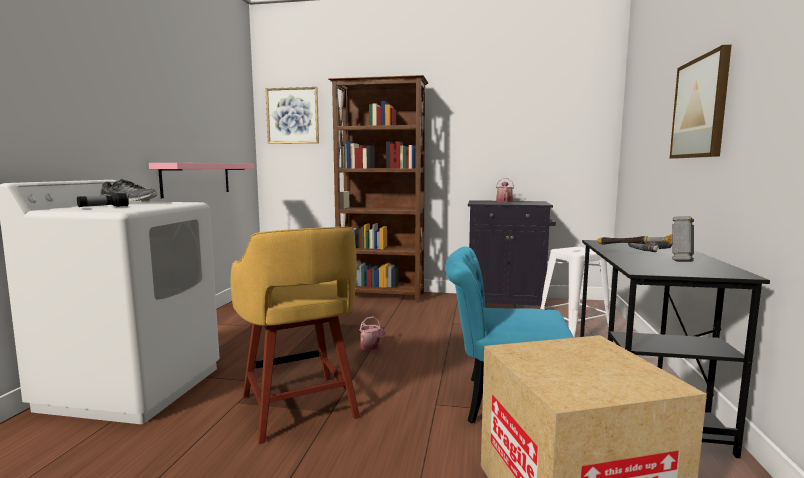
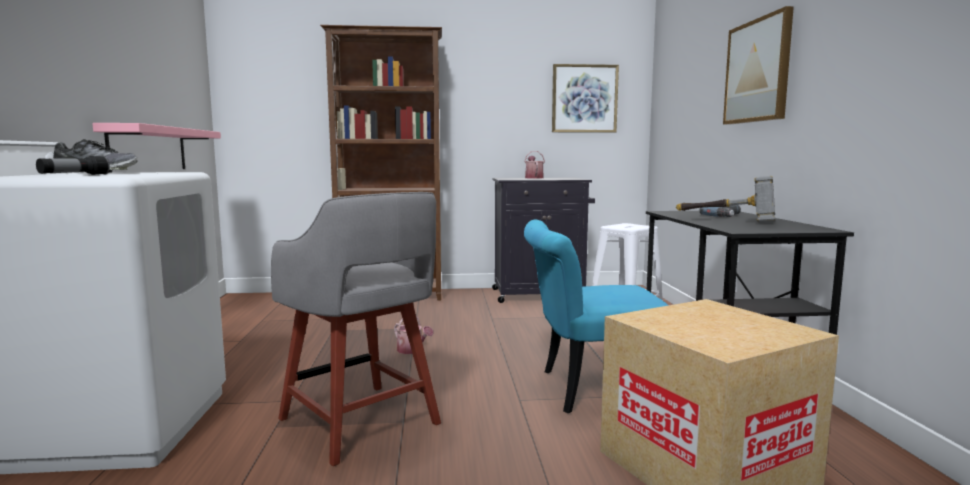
camera: 15 degrees left, 0 degrees up
(292, 115) = (264, 72): picture -> picture (584, 99)
(299, 409) = (361, 423): yellow stool -> grey stool

